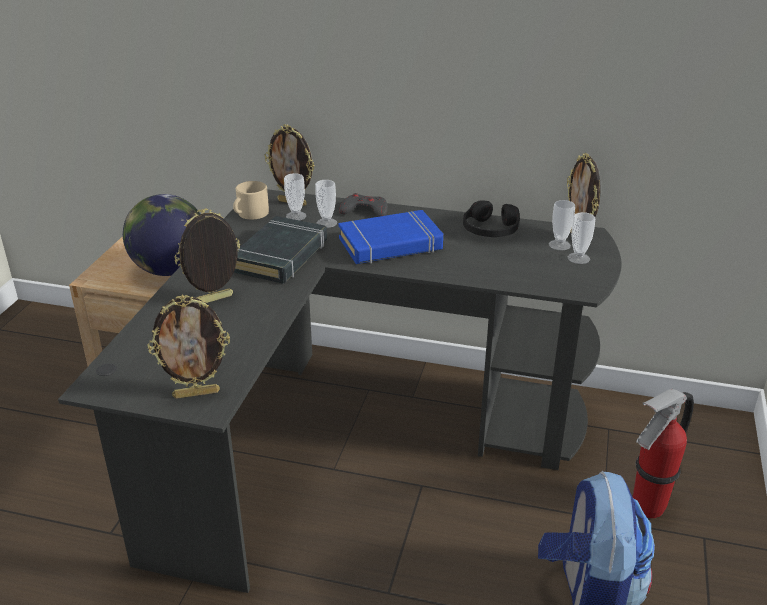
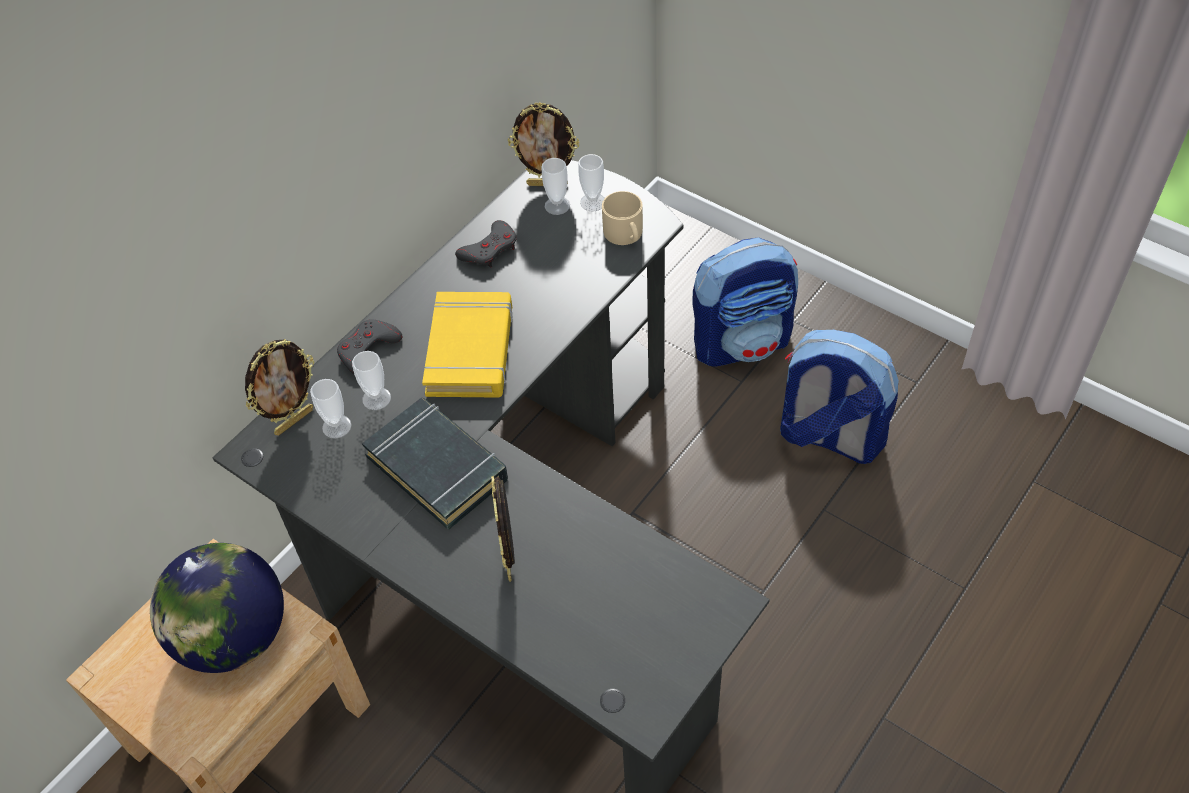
camera: 65 degrees left, 20 degrees up
(196, 393) = (699, 612): picture frame -> none
(250, 214) = (297, 476): beige mug -> beige mug (625, 234)
(390, 244) = (470, 351): blue book -> yellow book
(490, 230) = (489, 249): black headphones -> grey game controller
(647, 508) = (742, 342): fire extinguisher -> backpack

